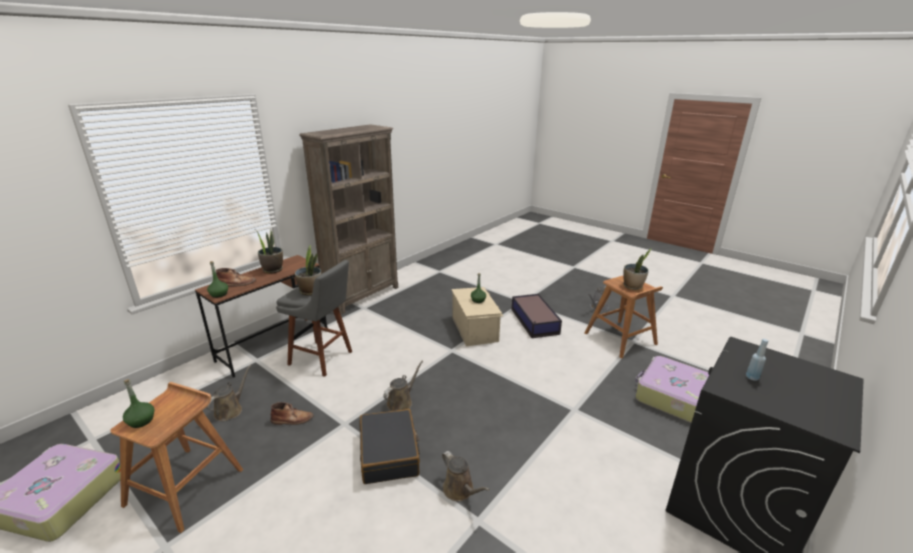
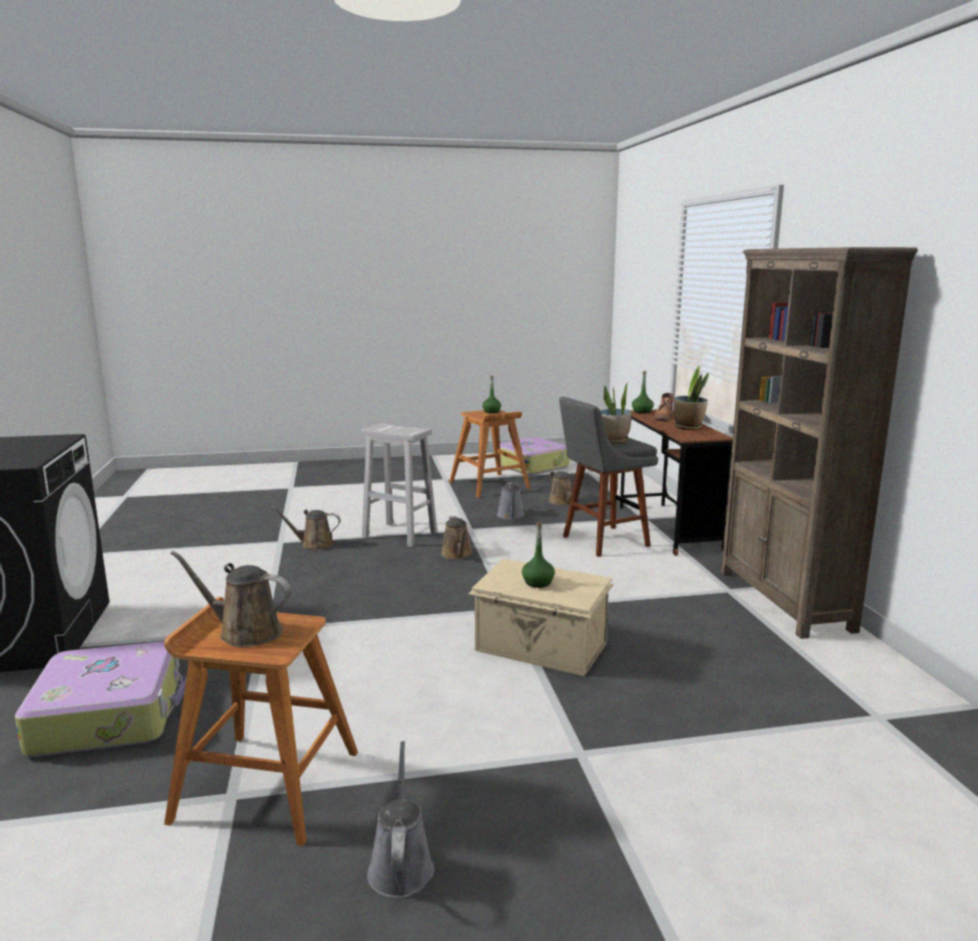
camera: 130 degrees right, 10 degrees down
(292, 419) = (511, 516): brown boot -> grey watering can
(389, 453) = (401, 535): black suitcase -> white stool
(534, 322) = (480, 718): storage box -> none
(633, 286) = (245, 632): potted plant -> brown watering can
(752, 377) = (23, 448): blue bottle -> none

